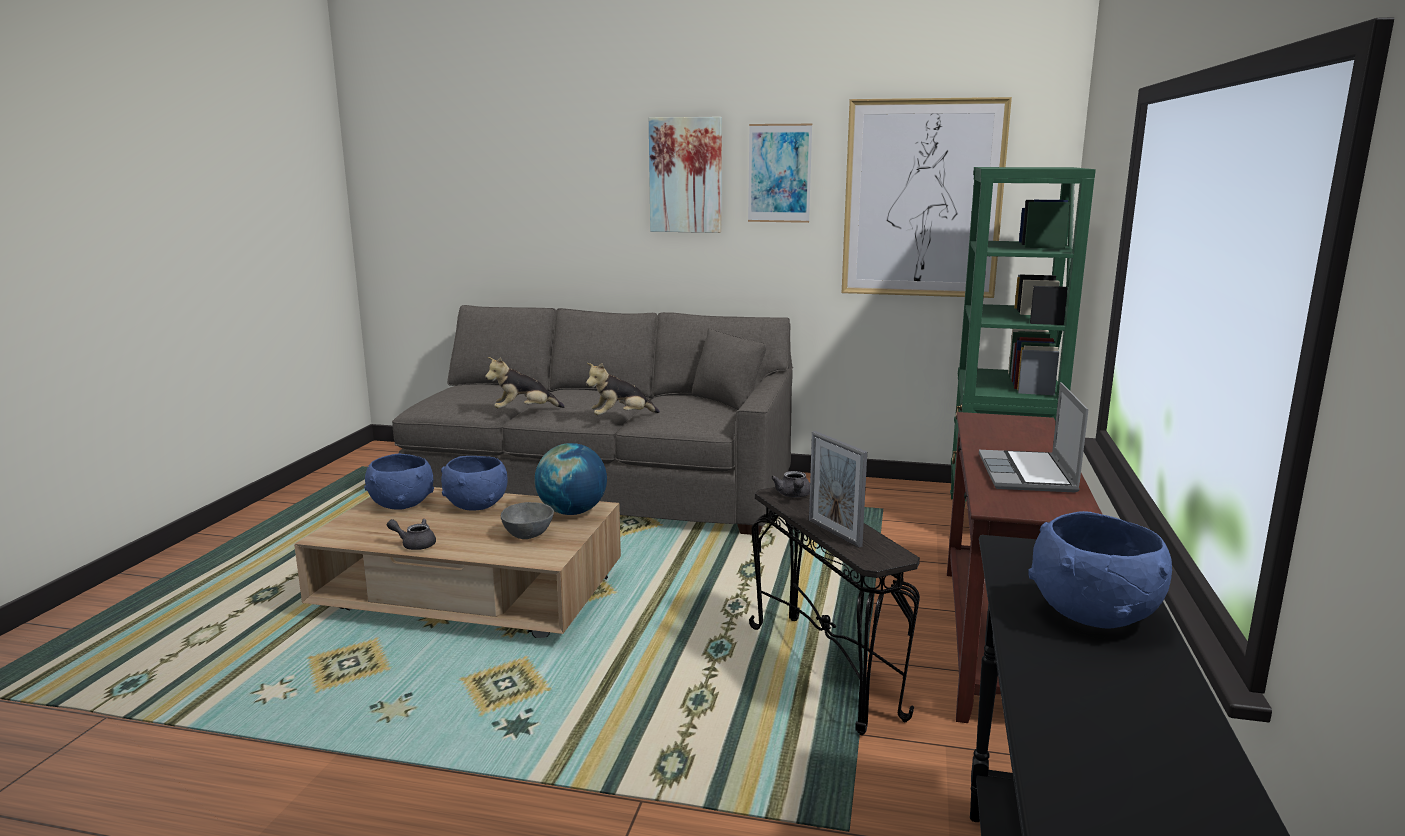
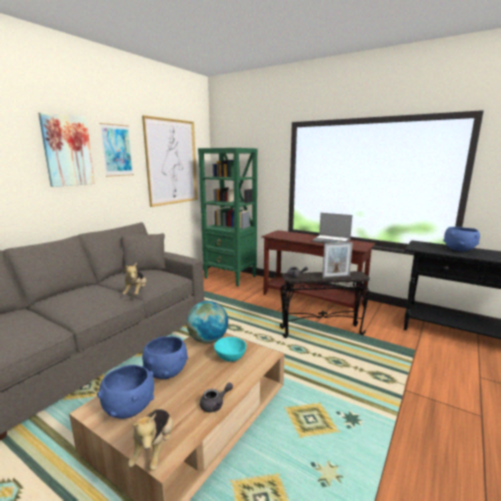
camera: 70 degrees left, 0 degrees up
(415, 544) = (215, 404): grey teapot -> grey teapot turned 150 degrees counterclockwise
(524, 411) = (76, 317): plush toy -> plush toy (155, 449)
(528, 534) = (230, 357): grey bowl -> turquoise bowl

